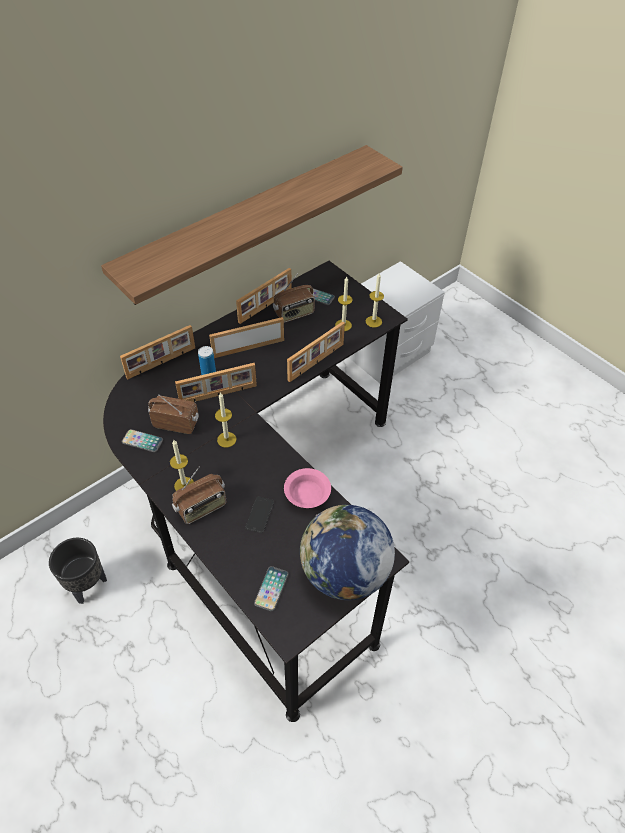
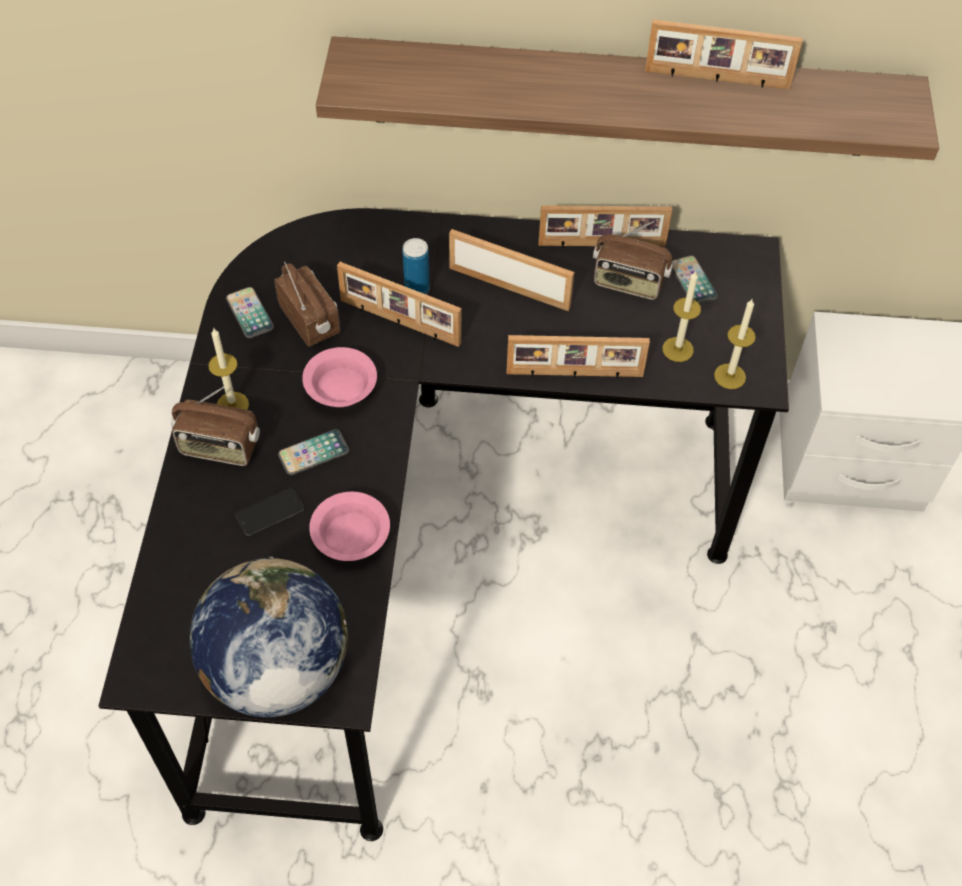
camera: 45 degrees right, 5 degrees up
(87, 585) = (147, 459): black planter -> none
(162, 363) = (382, 229): picture frame -> picture frame (717, 79)
(226, 439) = (342, 388): candle -> pink bowl
(271, 589) = (180, 610): phone -> phone (313, 453)

